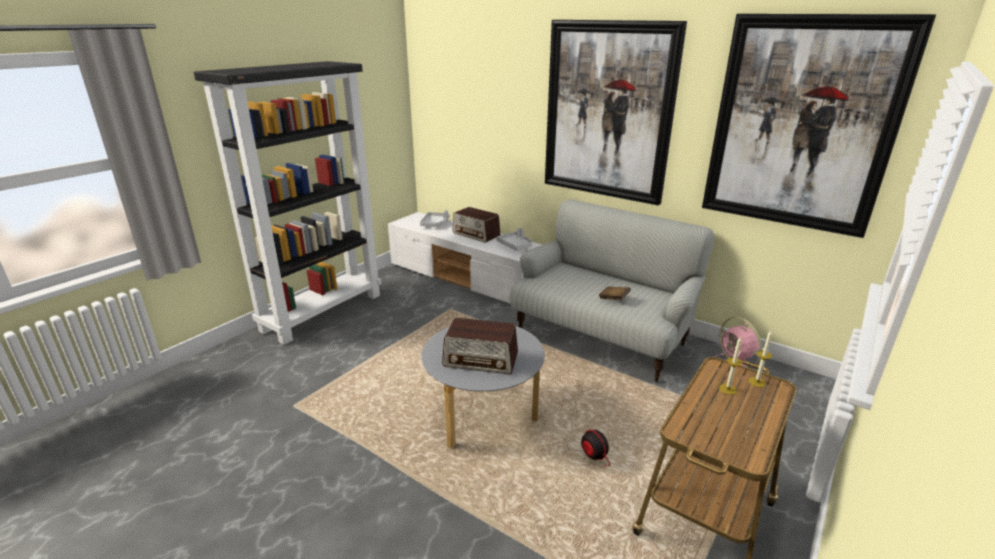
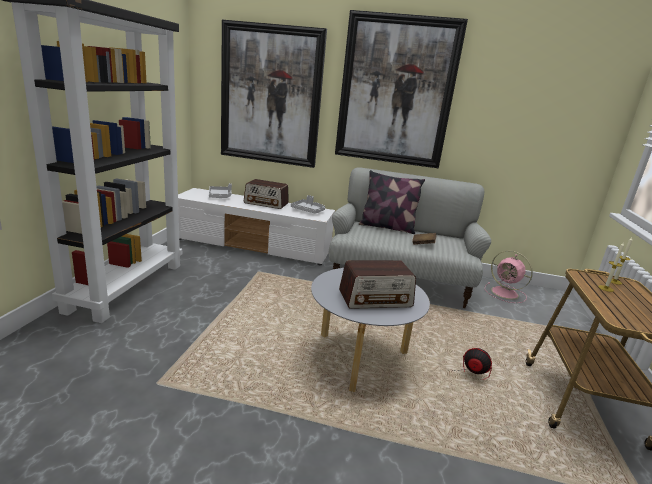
camera: 25 degrees left, 5 degrees down
(591, 273) = (387, 227): none -> pillow
(801, 125) = (549, 103): picture -> picture (271, 96)

